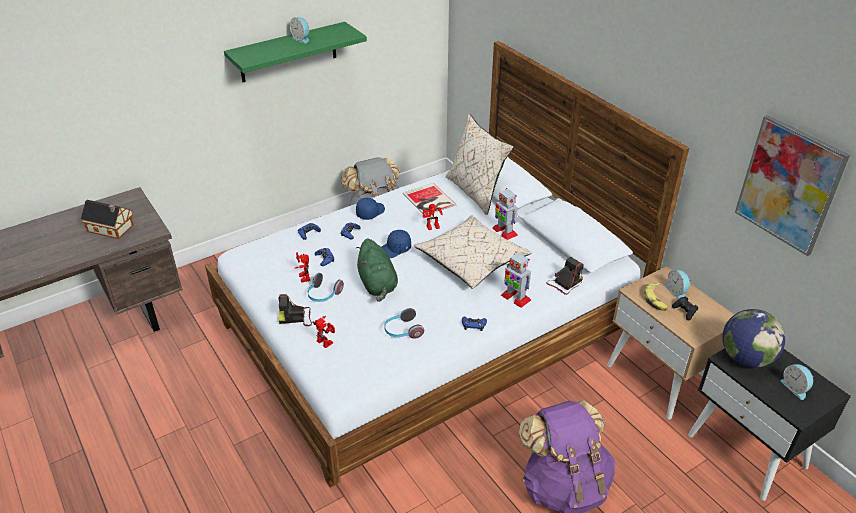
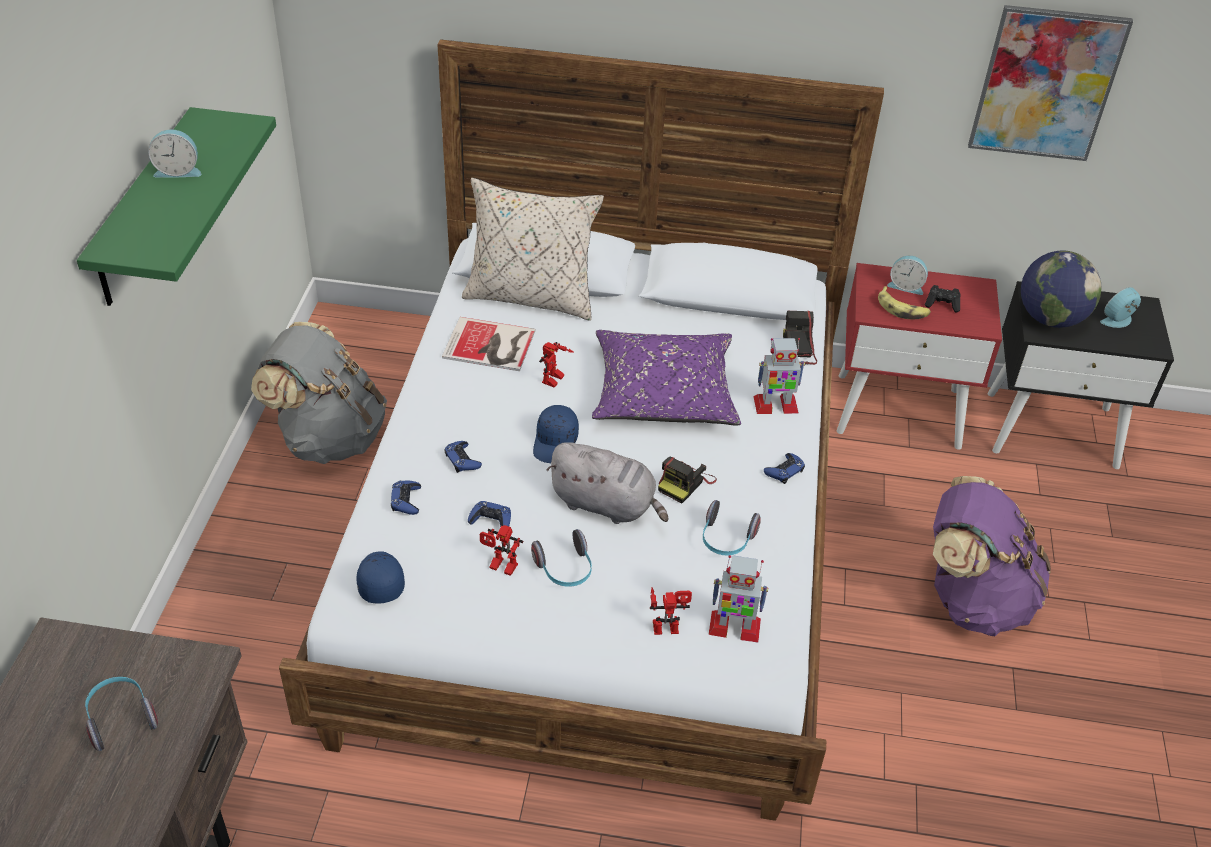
camera: 50 degrees left, 5 degrees up
(112, 229) = (120, 718): toy house -> headphones
(296, 317) = (579, 626): camera -> camera (685, 483)
(370, 212) = (441, 413): blue cap -> blue cap (379, 581)
(377, 285) = (606, 505): green plush toy -> grey plush toy
(471, 261) = (663, 393): beige pillow -> purple pillow
(504, 231) = (642, 329): toy robot -> toy robot (734, 627)
(659, 378) = (899, 410): beige nightstand -> red nightstand
(795, 388) = (1118, 321): alarm clock -> alarm clock turned 135 degrees clockwise

